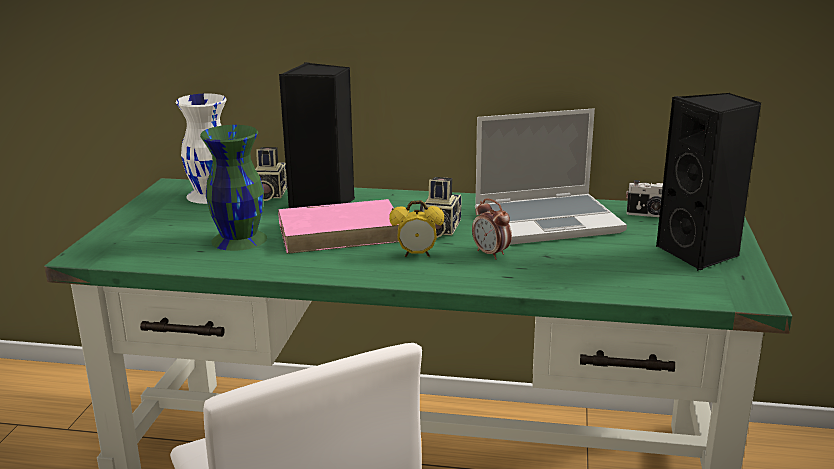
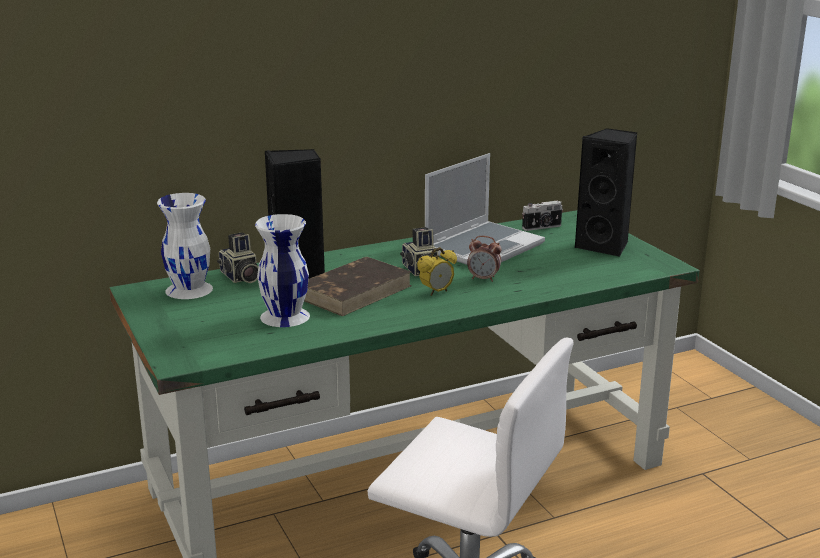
camera: 35 degrees left, 0 degrees up
(238, 239) = (284, 316): green vase -> white vase
(341, 232) = (353, 291): pink book -> brown book

